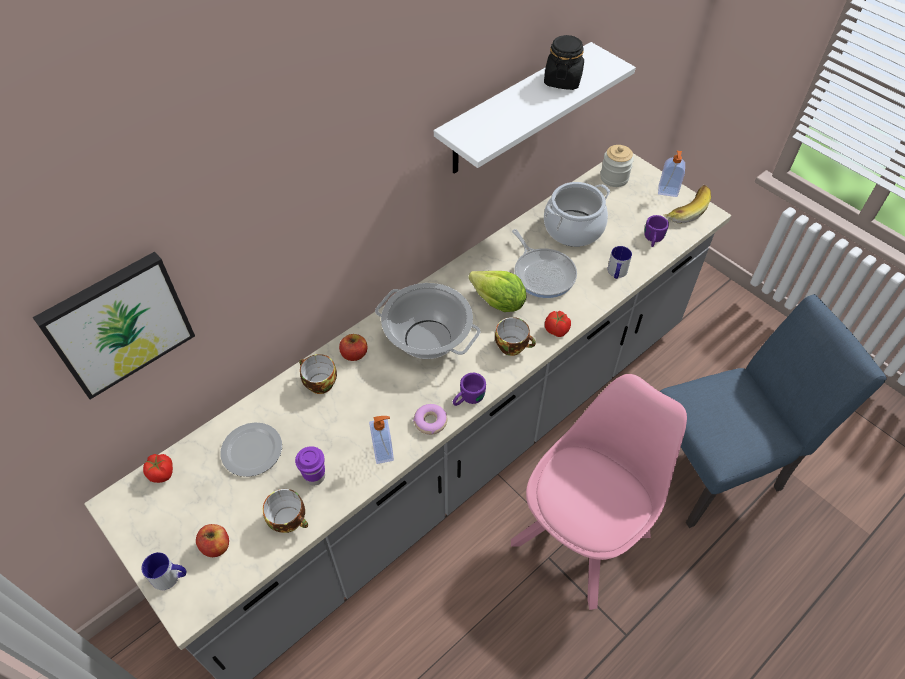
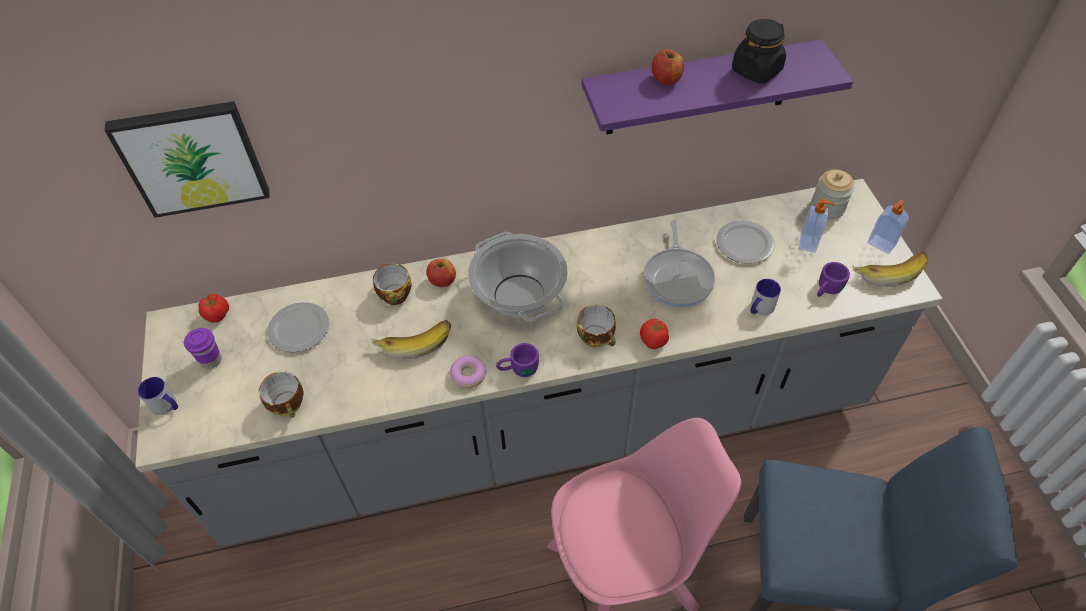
camera: 30 degrees right, 0 degrees up
(216, 546) = (217, 397): apple -> apple (666, 79)
(315, 476) = (334, 377): purple cup -> purple cup (211, 360)
(365, 415) = (414, 341): none -> banana
(384, 451) = (408, 383): soap dispenser -> soap dispenser (808, 243)
(498, 303) = (612, 288): lettuce -> none
(514, 110) = (699, 88): white shelf -> purple shelf
(573, 229) = (743, 244): cooking pot -> plate

